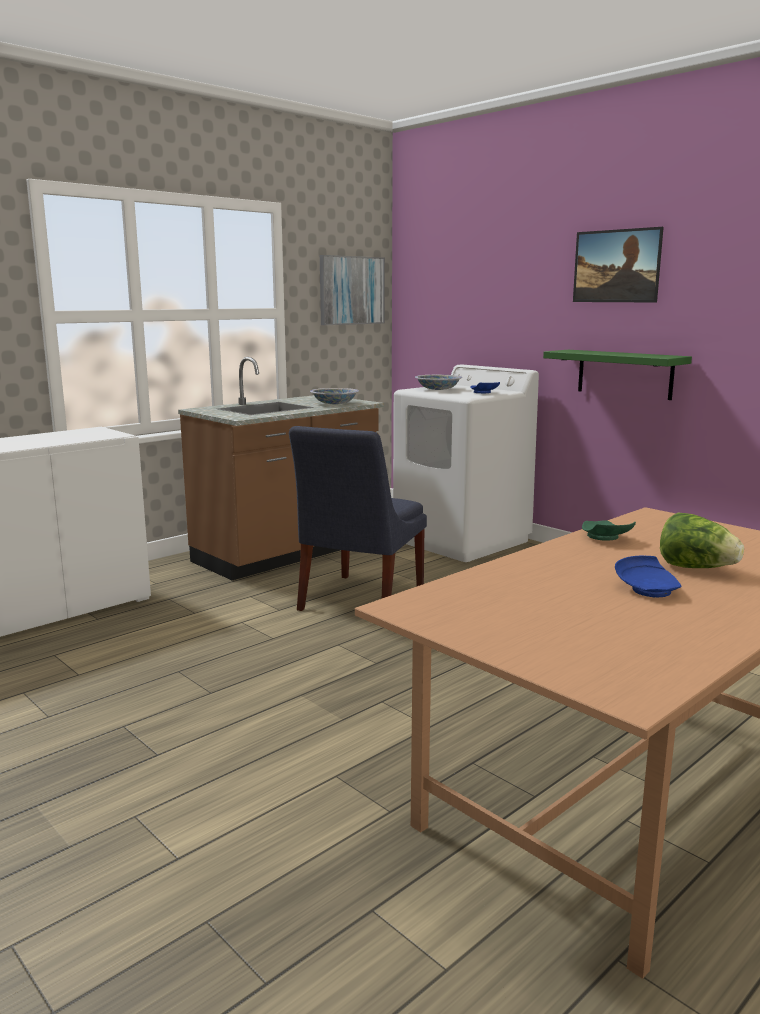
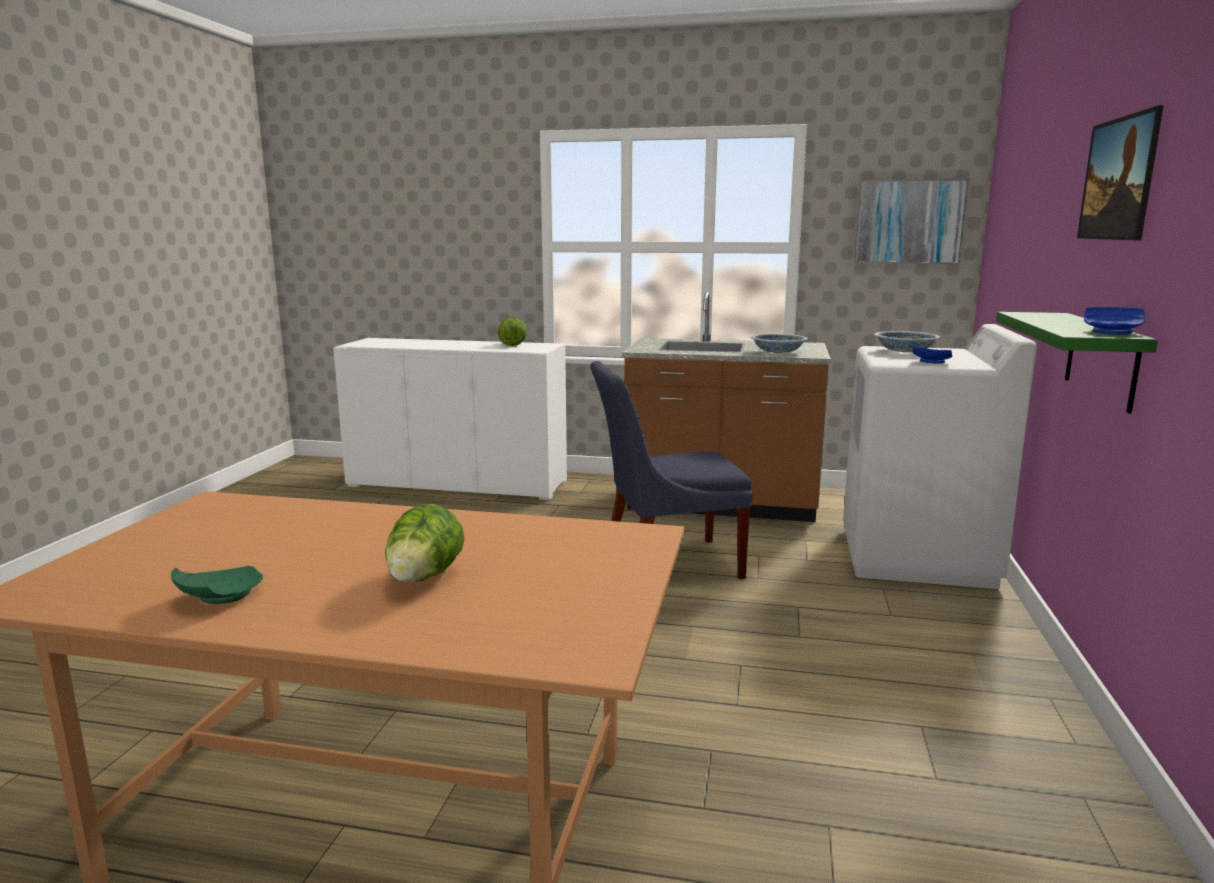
camera: 55 degrees right, 0 degrees up
(57, 435) = (513, 344): none -> lettuce
(604, 538) = (502, 527): green plate -> green plate (218, 597)
(648, 589) = (323, 567): blue plate -> blue plate (1112, 332)

